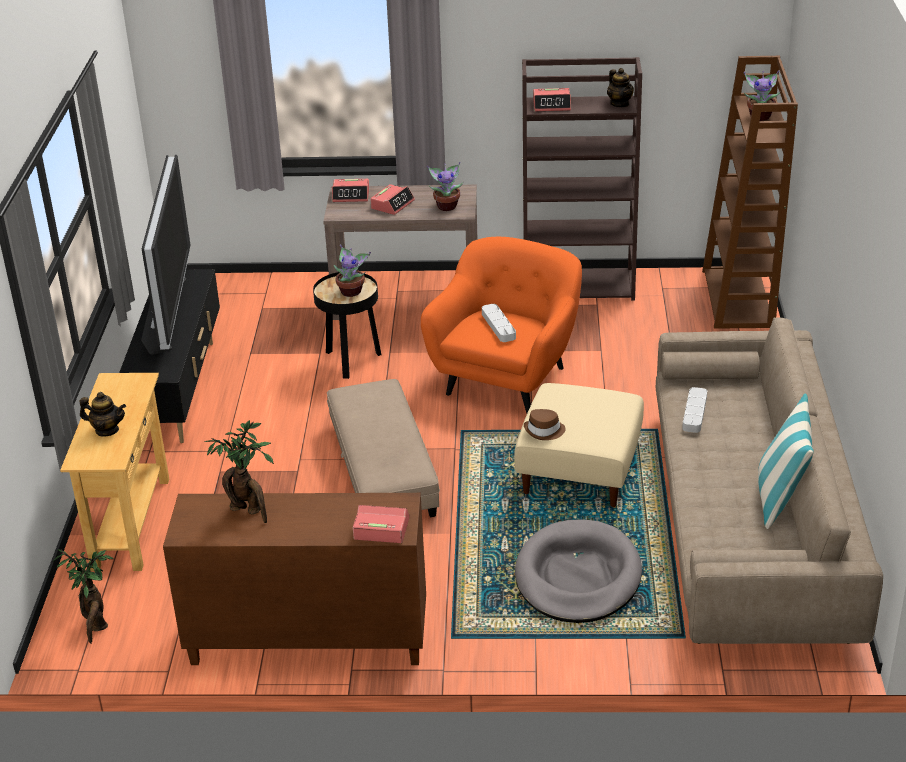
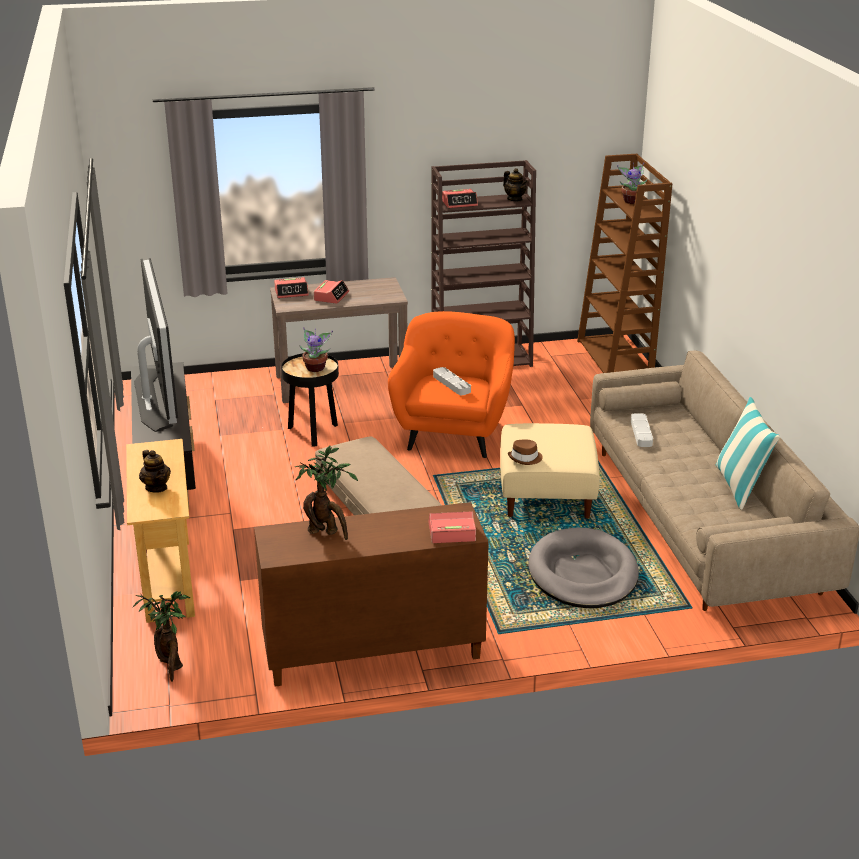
camera: 15 degrees left, 5 degrees down
(107, 430) = (156, 487): teapot -> teapot turned 60 degrees clockwise
(447, 206) = (379, 294): potted plant -> none

